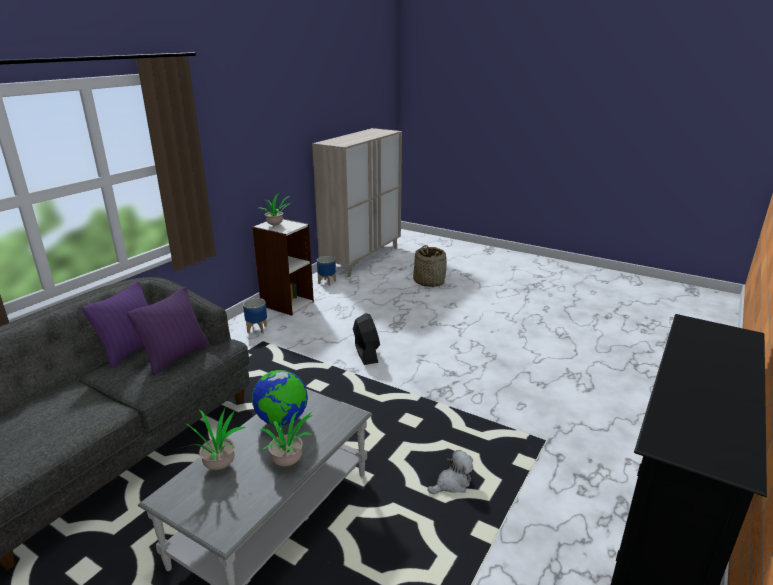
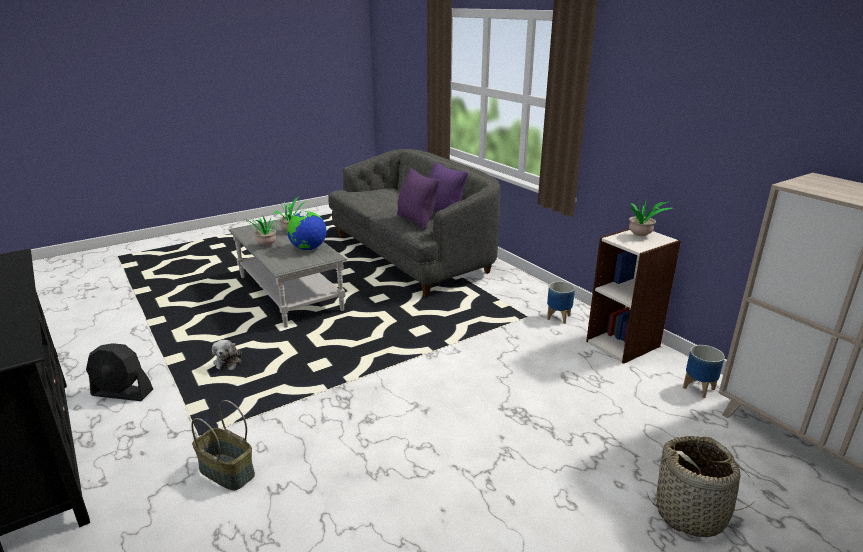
camera: 115 degrees right, 0 degrees up
(366, 353) = (460, 371): black fan -> black fan (122, 393)
(554, 409) = (226, 472): none -> basket

